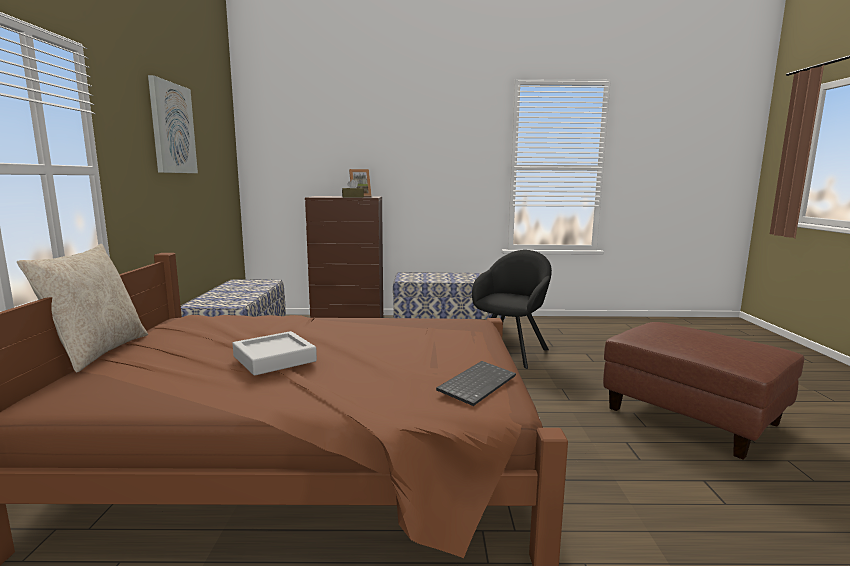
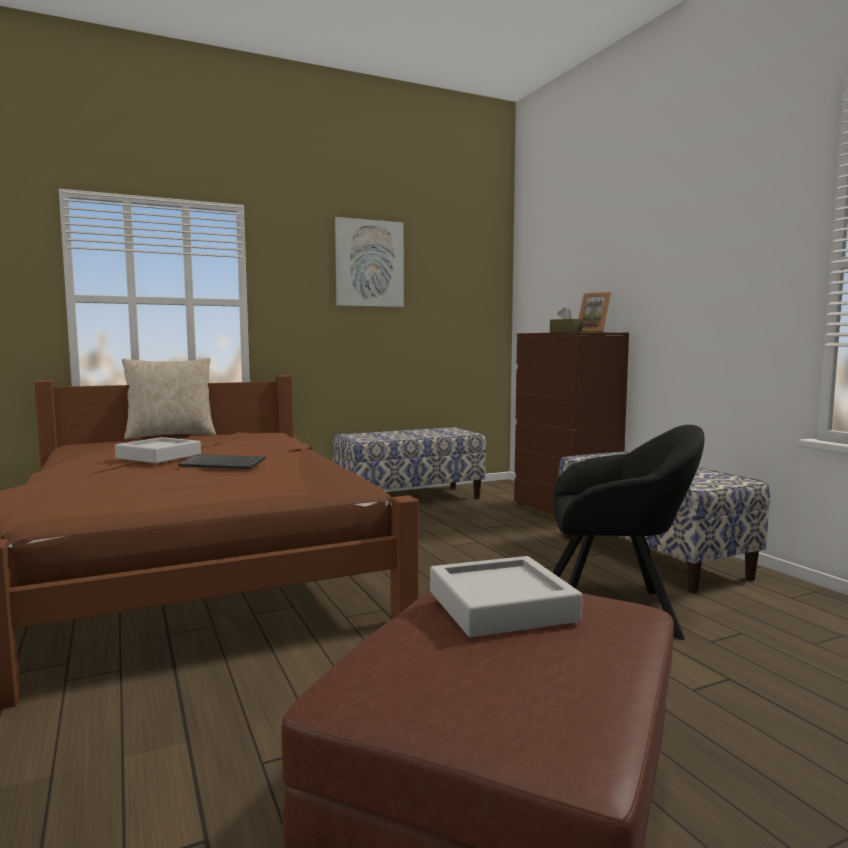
camera: 65 degrees right, 5 degrees down
(476, 383) = (104, 503): keyboard -> keyboard (224, 464)
(673, 334) = (501, 606): none -> grey tray

